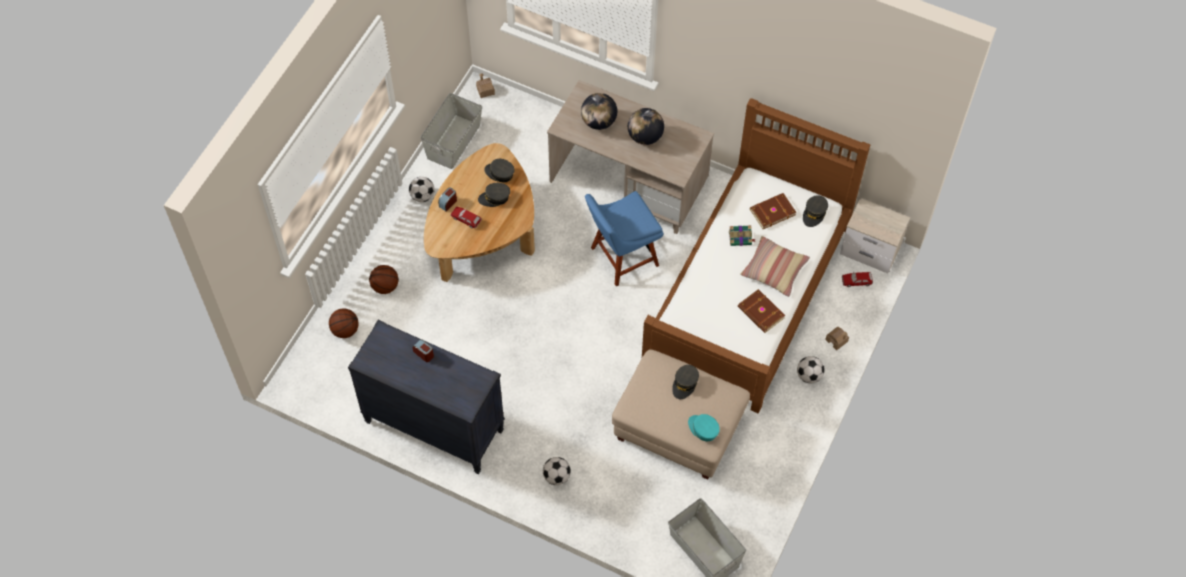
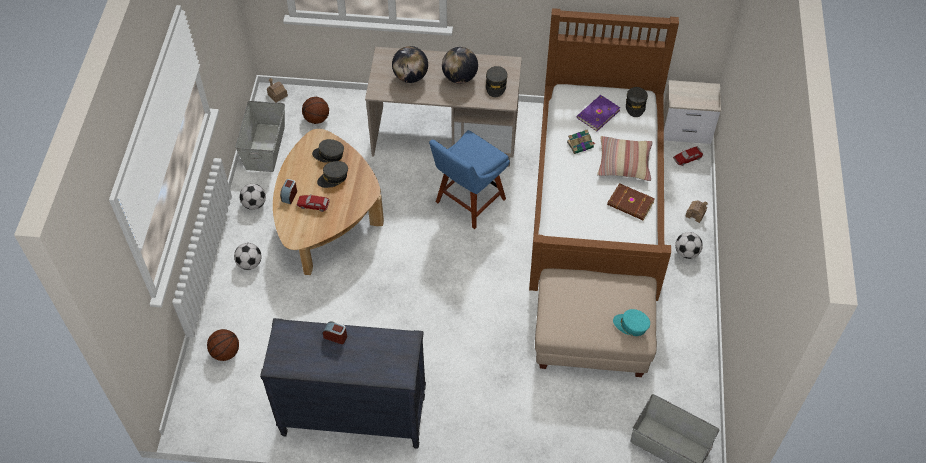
camera: 20 degrees left, 5 degrees down
(385, 286) = (250, 298): basketball -> basketball (317, 118)
(556, 476) = (496, 424): football -> football (249, 263)
(685, 384) = (593, 289): grey cap -> grey cap (496, 85)
(772, 211) = (597, 114): brown book -> purple book

